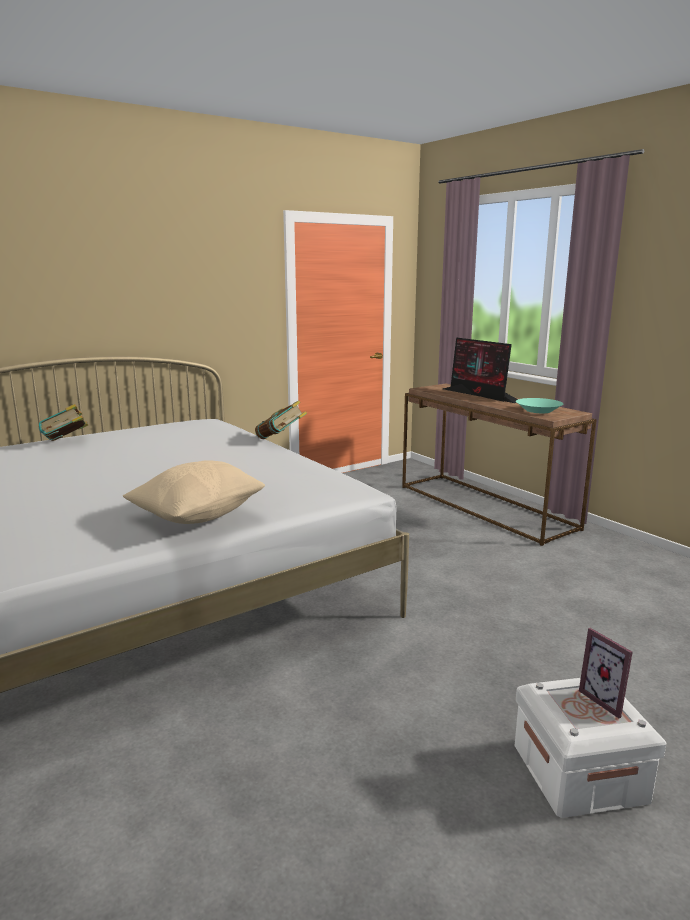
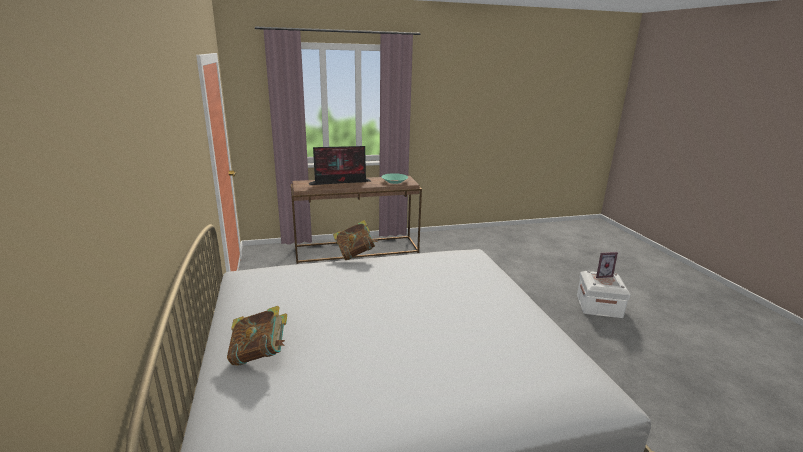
camera: 70 degrees left, 5 degrees up
(198, 516) = (516, 302): beige pillow -> none

